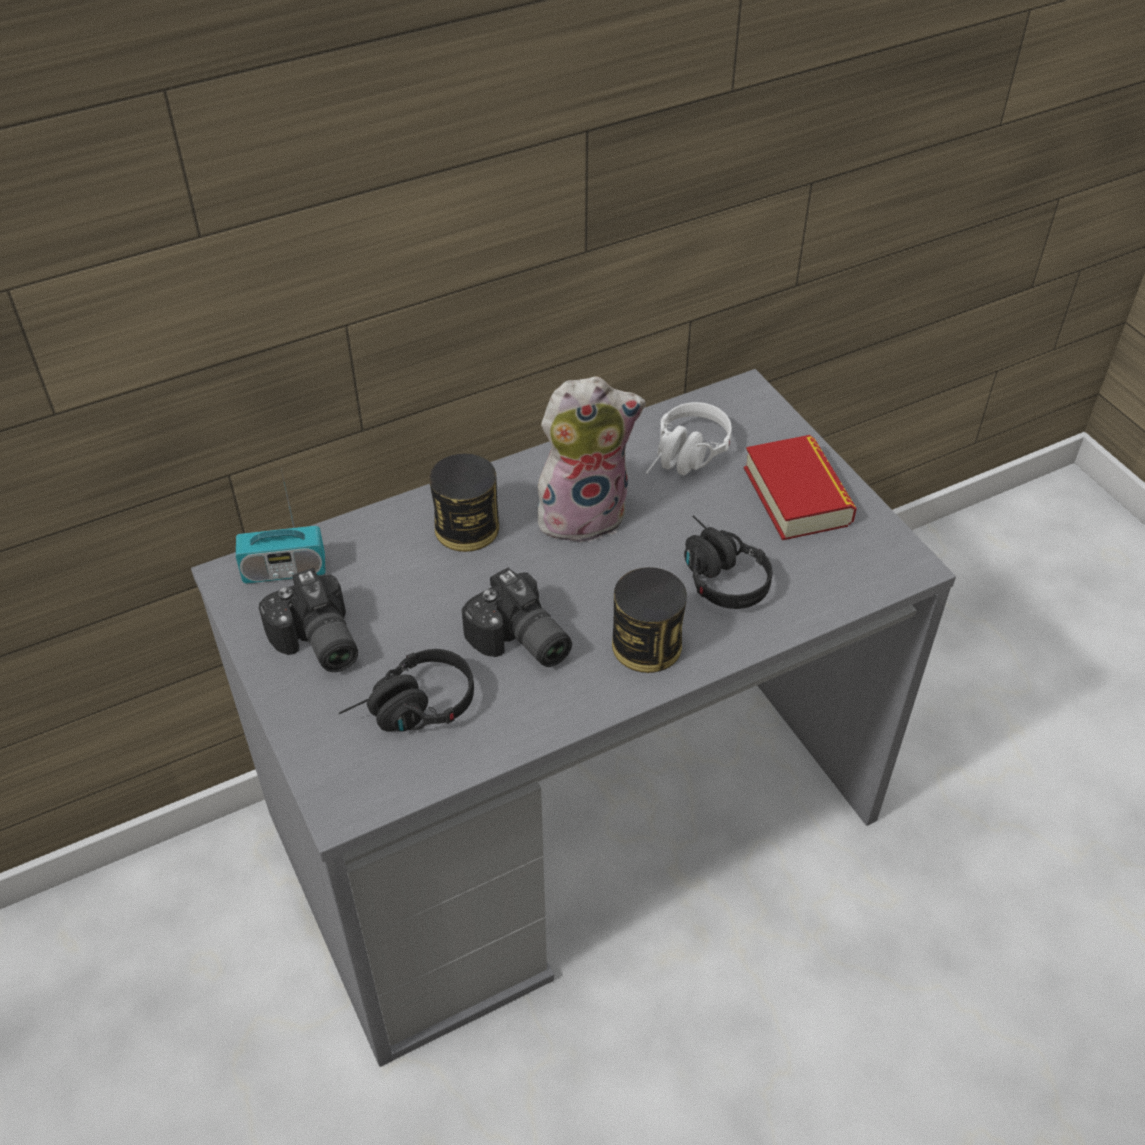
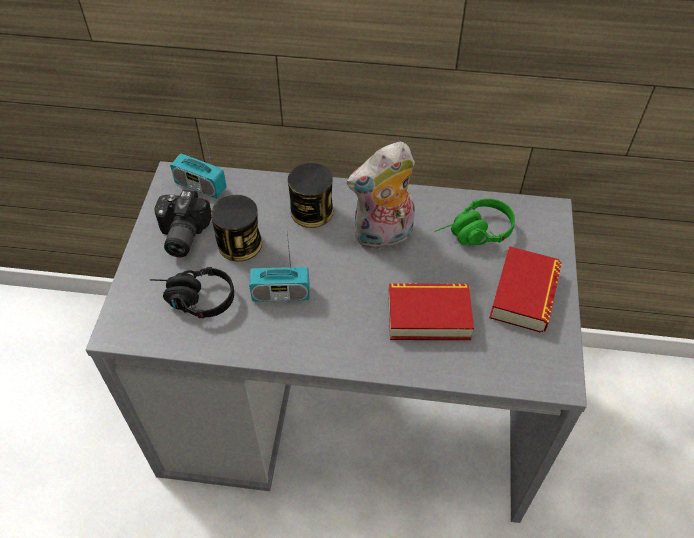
camera: 35 degrees right, 5 degrees up
(519, 643) = (281, 294): camera -> radio
(583, 513) = (383, 236): plush toy -> plush toy turned 135 degrees clockwise
(646, 645) = (349, 336): can -> can (239, 244)
(685, 458) = (474, 234): white headphones -> green headphones
(716, 574) = (428, 316): black headphones -> book

